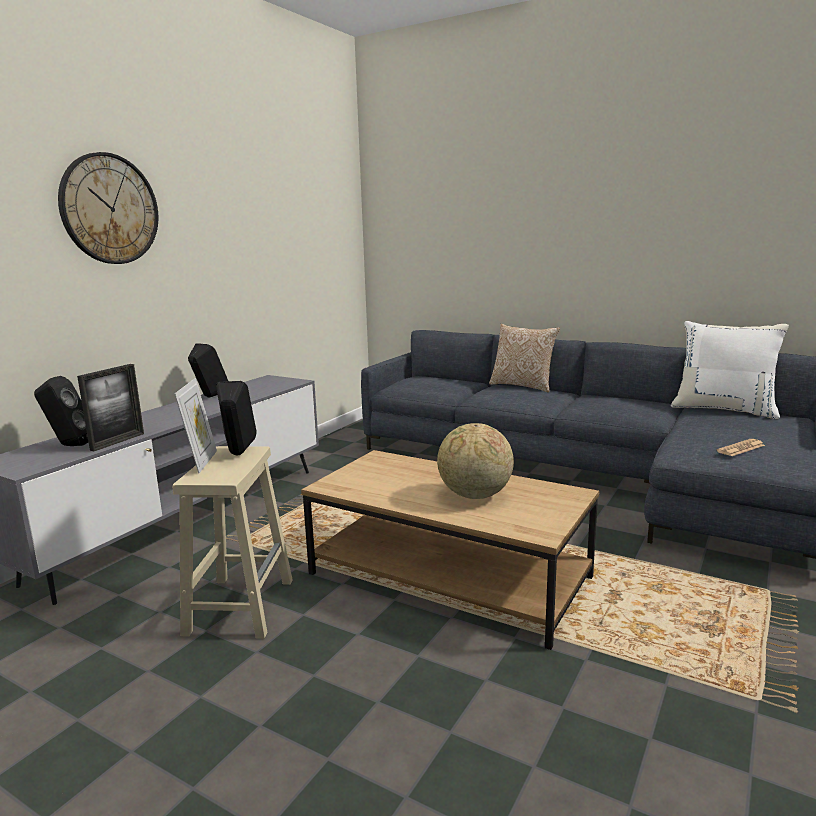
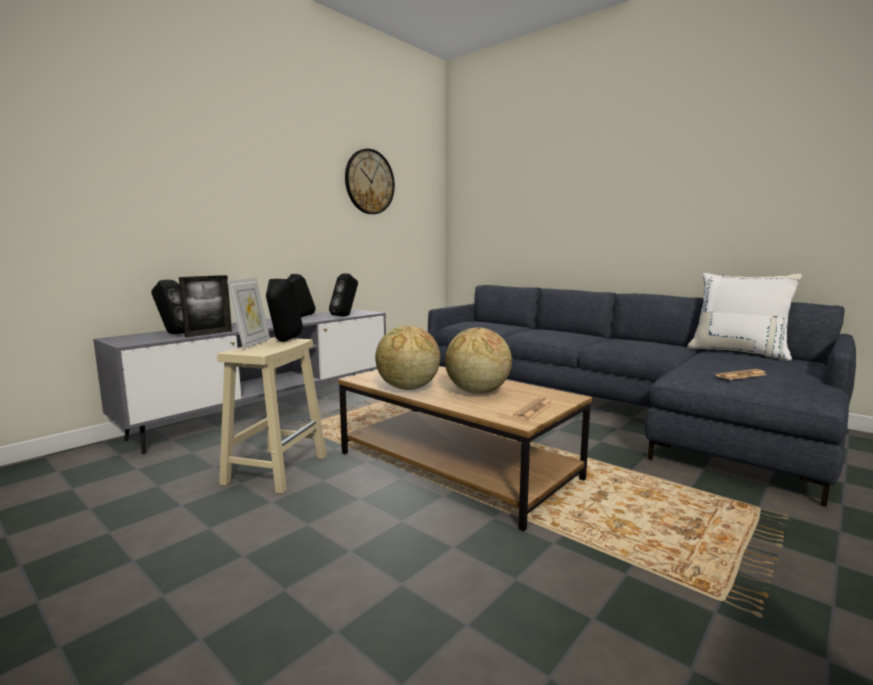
camera: 10 degrees right, 5 degrees down
(109, 209) = (230, 165): wall clock -> wall clock (369, 182)
(269, 391) = (345, 316): none -> black speaker
(393, 497) = (407, 389): none -> globe
(523, 386) = (560, 330): pillow -> none
(548, 516) = (534, 410): none -> newspaper

